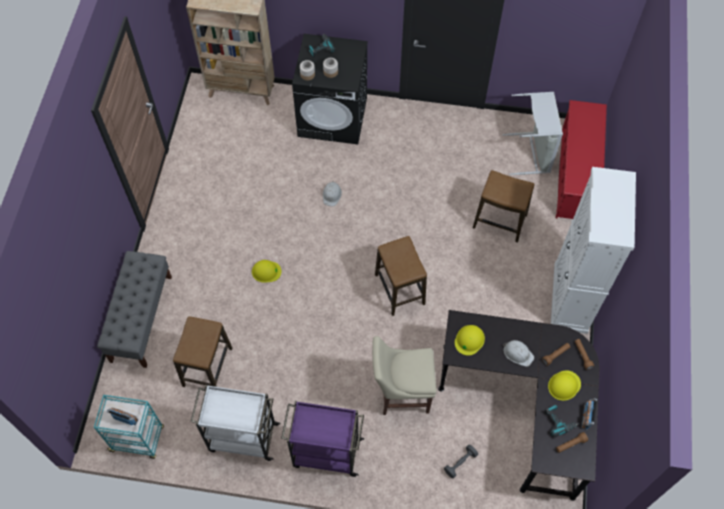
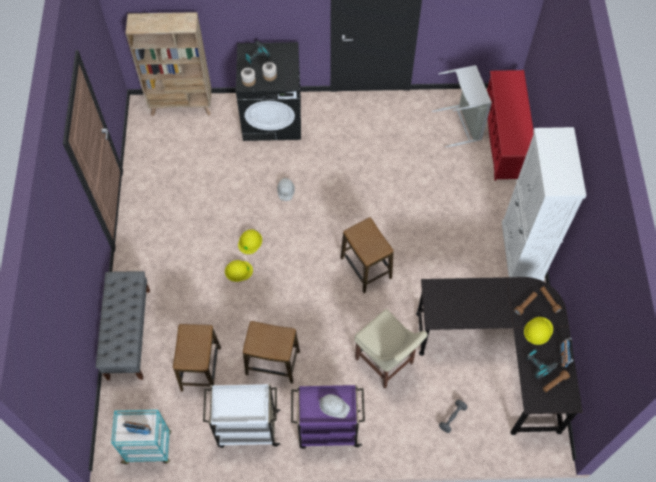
camera: 10 degrees left, 0 degrees up
(401, 393) = (386, 363): beige chair -> beige chair turned 120 degrees counterclockwise
(469, 340) = (445, 303): yellow hard hat -> yellow hard hat (250, 241)
(499, 221) = (444, 191): stool -> stool (272, 363)
(518, 353) = (491, 308): white hard hat -> white hard hat (334, 406)

